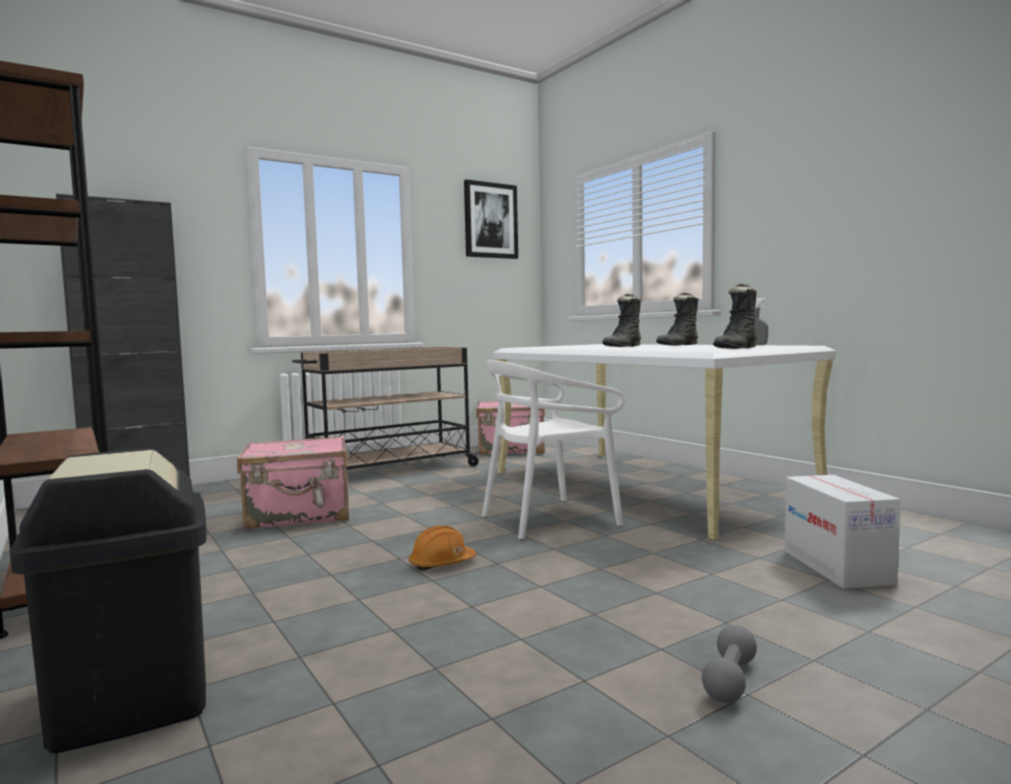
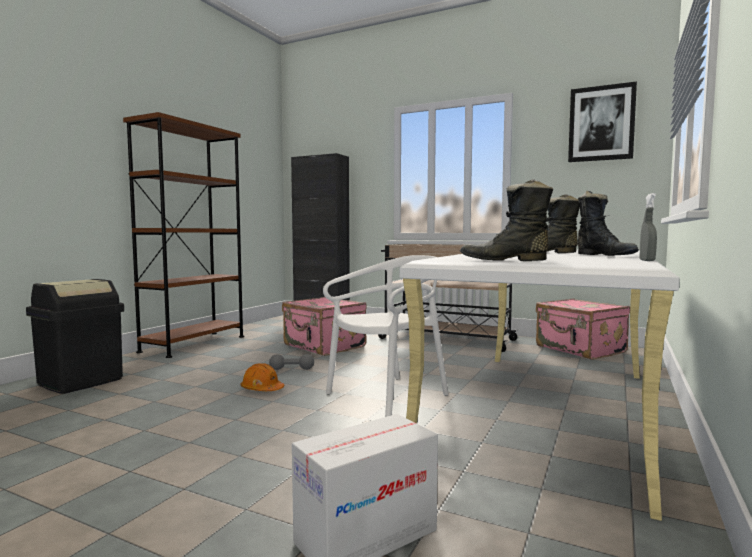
camera: 60 degrees right, 0 degrees up
(549, 519) = (388, 396): white chair -> white chair turned 105 degrees clockwise
(679, 345) = (605, 255): black boot -> black boot turned 135 degrees counterclockwise
(730, 680) = (75, 501): grey dumbbell -> grey dumbbell (291, 369)

